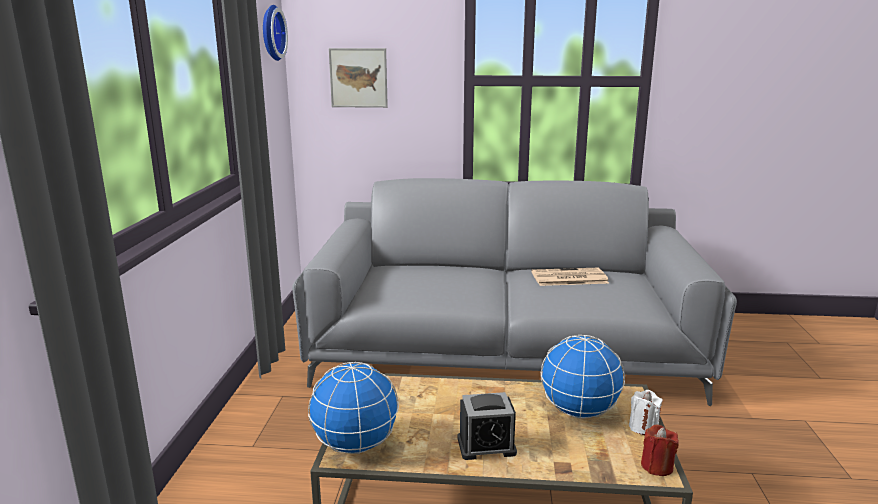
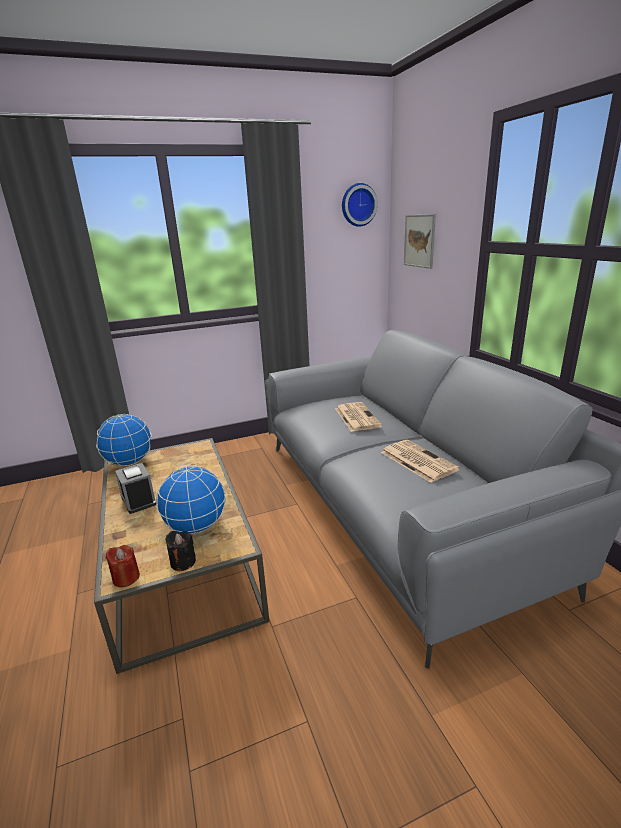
camera: 65 degrees right, 5 degrees up
(449, 276) = (356, 417): none -> newspaper
(643, 427) = (183, 562): white candle -> black candle

